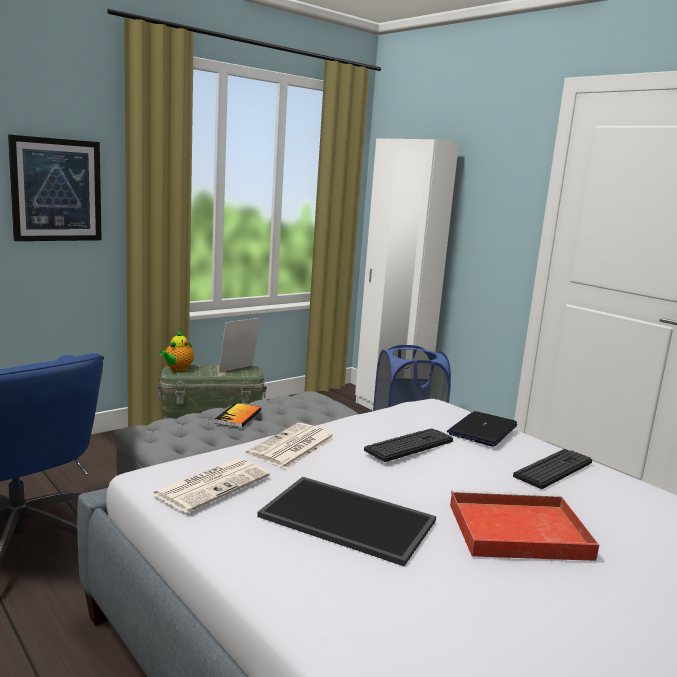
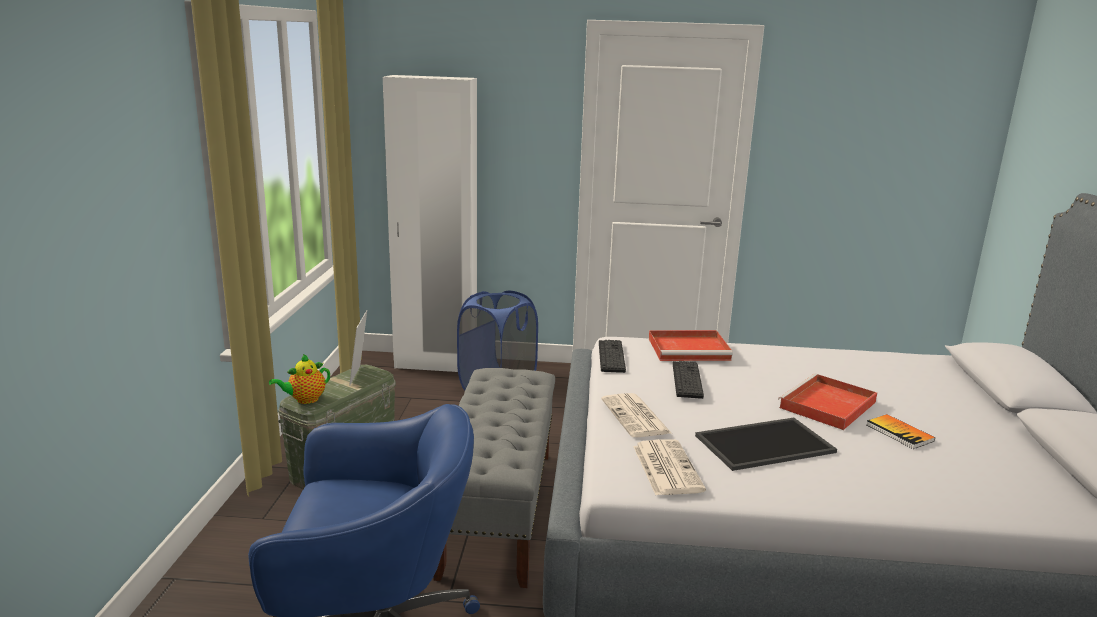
camera: 45 degrees left, 5 degrees up
(56, 190) = (144, 220): picture -> none
(177, 369) = (305, 400): teapot -> teapot turned 75 degrees clockwise
(238, 417) = (496, 417): book -> book (899, 433)
(482, 430) = (690, 349): laptop -> red tray
(553, 469) = (765, 359): keyboard -> keyboard (611, 357)

